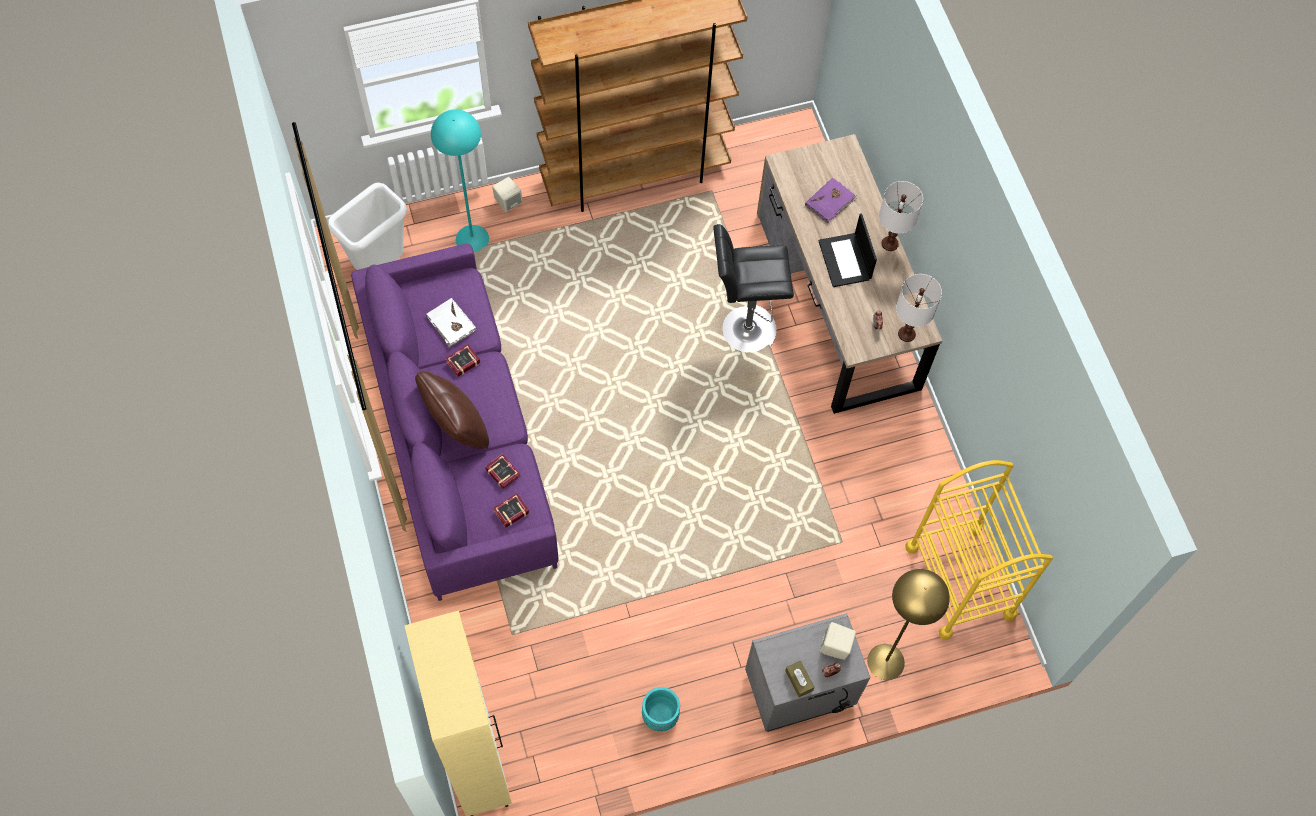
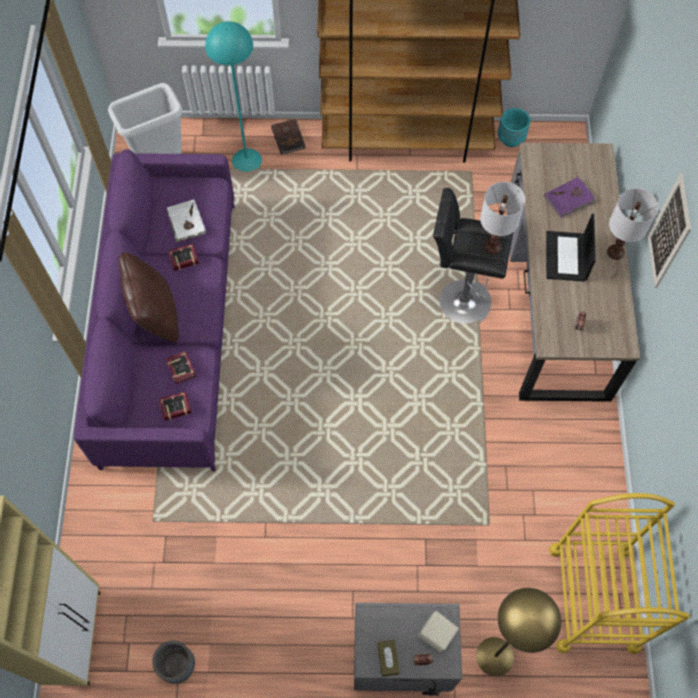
camera: 20 degrees right, 0 degrees up
(508, 202) = (288, 137): beige speaker -> brown book
(588, 762) = (177, 665): none -> grey planter
(660, 715) = (260, 641): turquoise planter -> turquoise planter (510, 139)
(906, 333) = (606, 341): white table lamp -> white table lamp (492, 246)
(940, 218) = (669, 232): none -> picture

